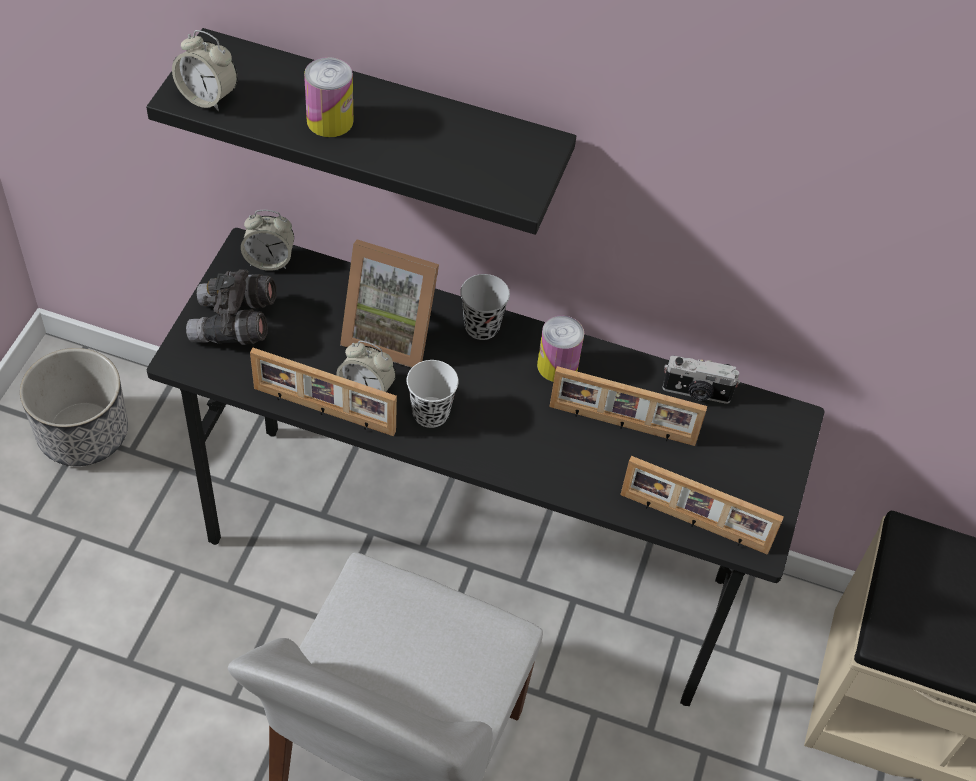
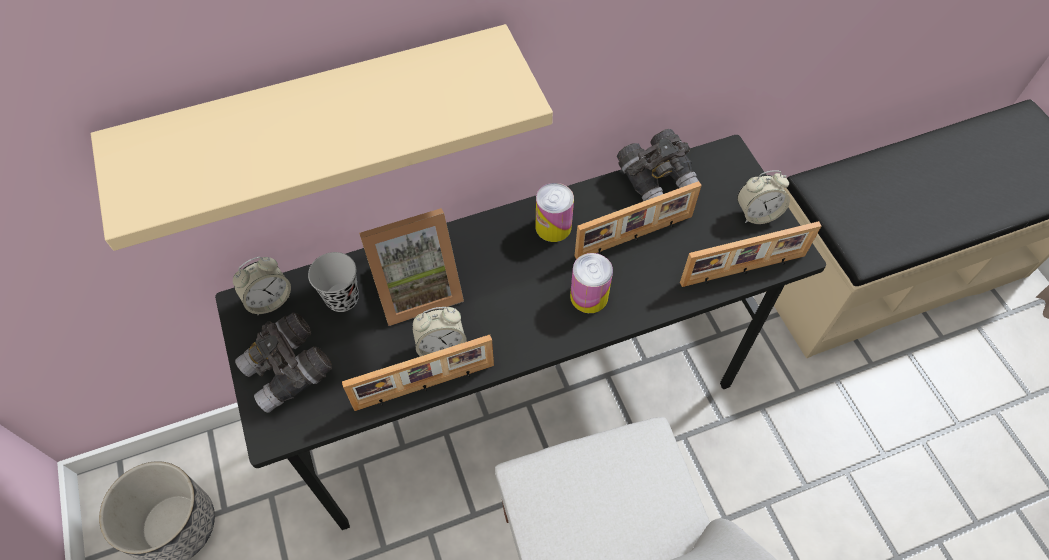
camera: 35 degrees left, 5 degrees up
(207, 97) = (159, 192): alarm clock -> alarm clock (757, 213)
(330, 120) = (296, 140): can -> can (589, 296)
(385, 124) = (321, 118): black shelf -> beige shelf
(430, 413) = (503, 327): white cup -> none
(481, 327) = (476, 236): black cup -> black cup (342, 298)
(696, 393) = (657, 180): camera -> grey binoculars

